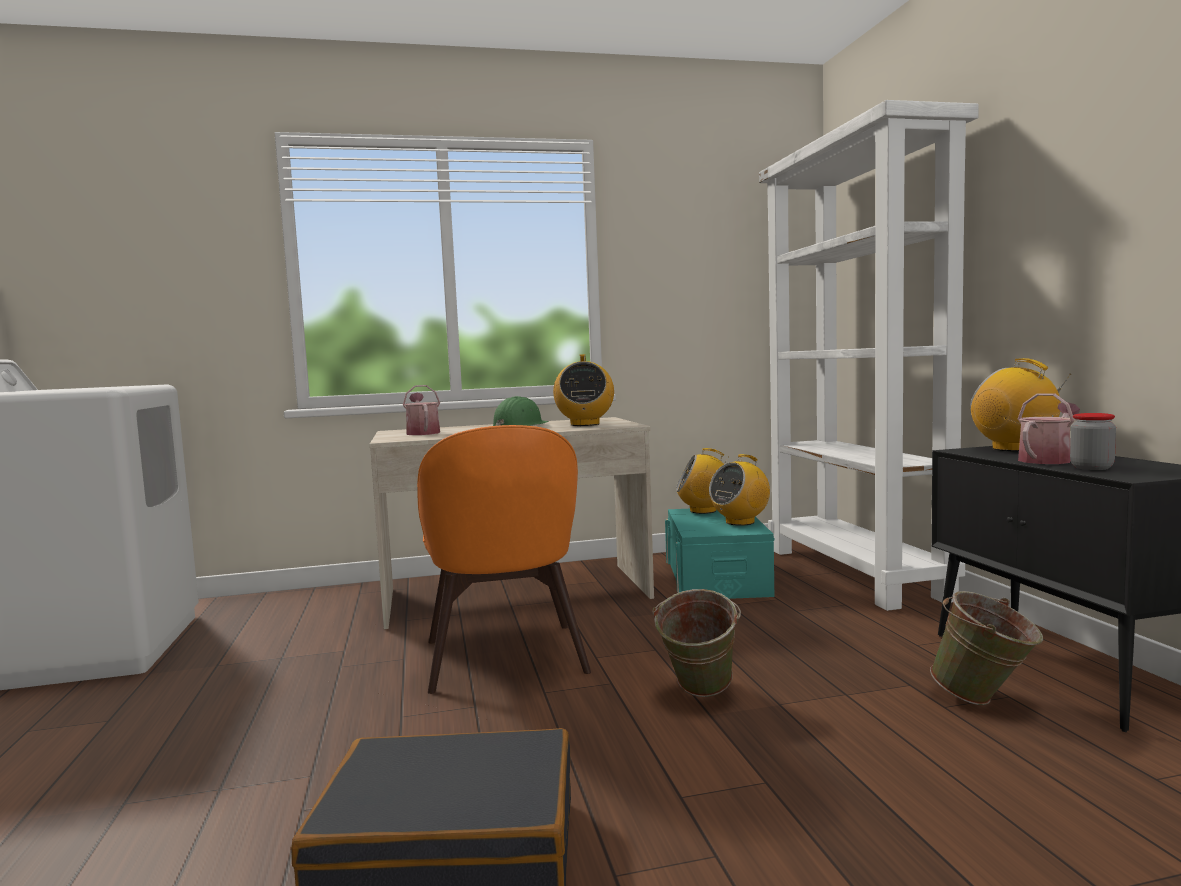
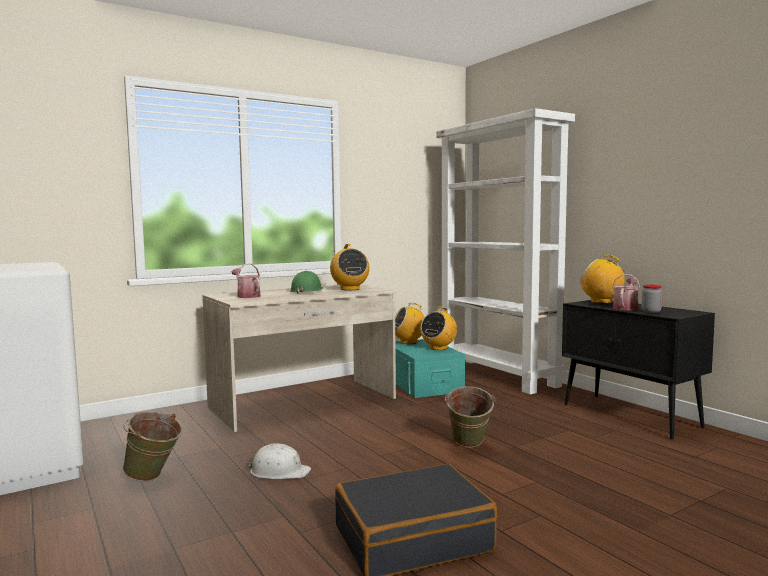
camera: 20 degrees left, 0 degrees up
(378, 699) = (279, 471): none -> white hard hat
(505, 660) = (338, 441): orange chair -> none
(985, 701) = (607, 433): green bucket -> green bucket (154, 478)

